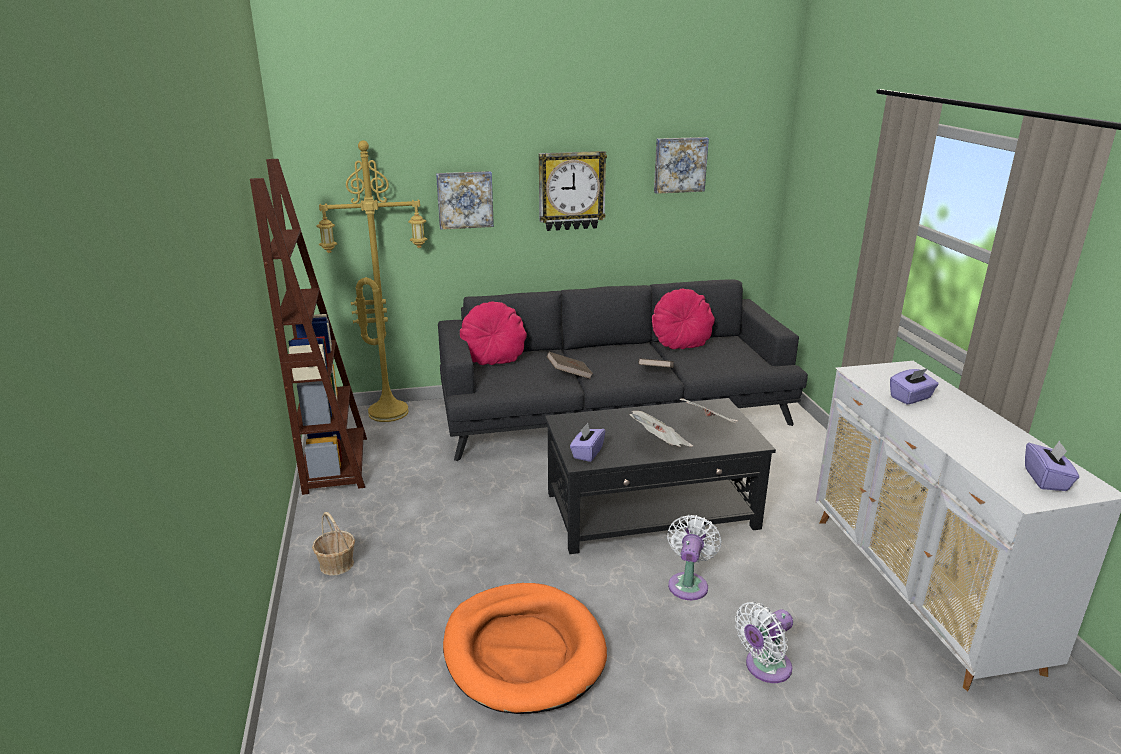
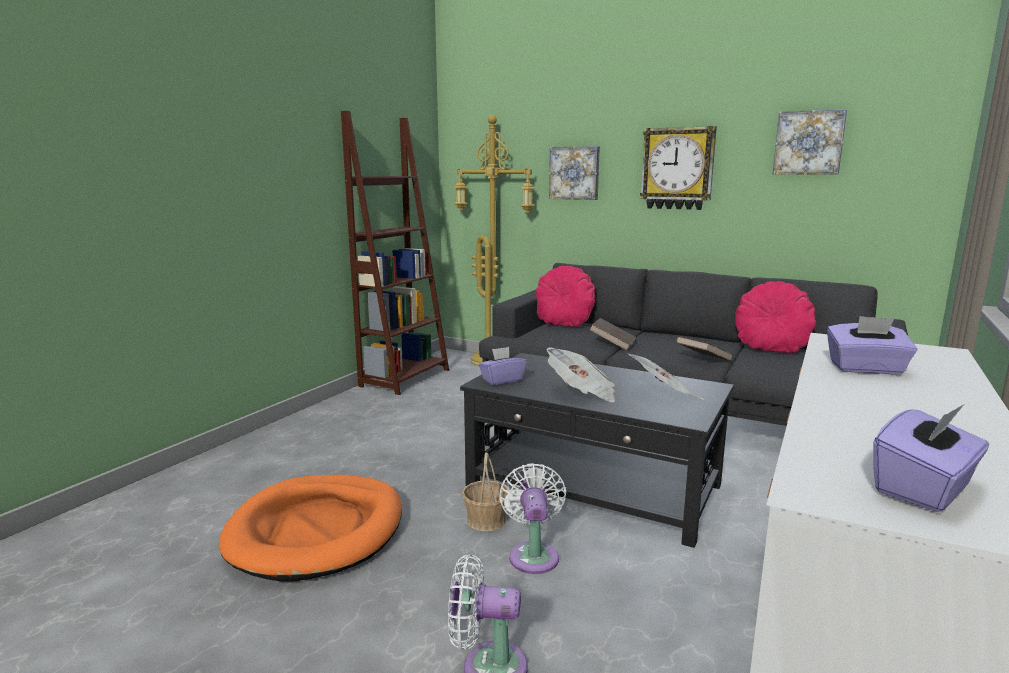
camera: 40 degrees right, 10 degrees down
(336, 565) = (308, 428): basket -> basket (486, 520)
(689, 583) = (533, 554): white fan -> white fan turned 60 degrees counterclockwise

